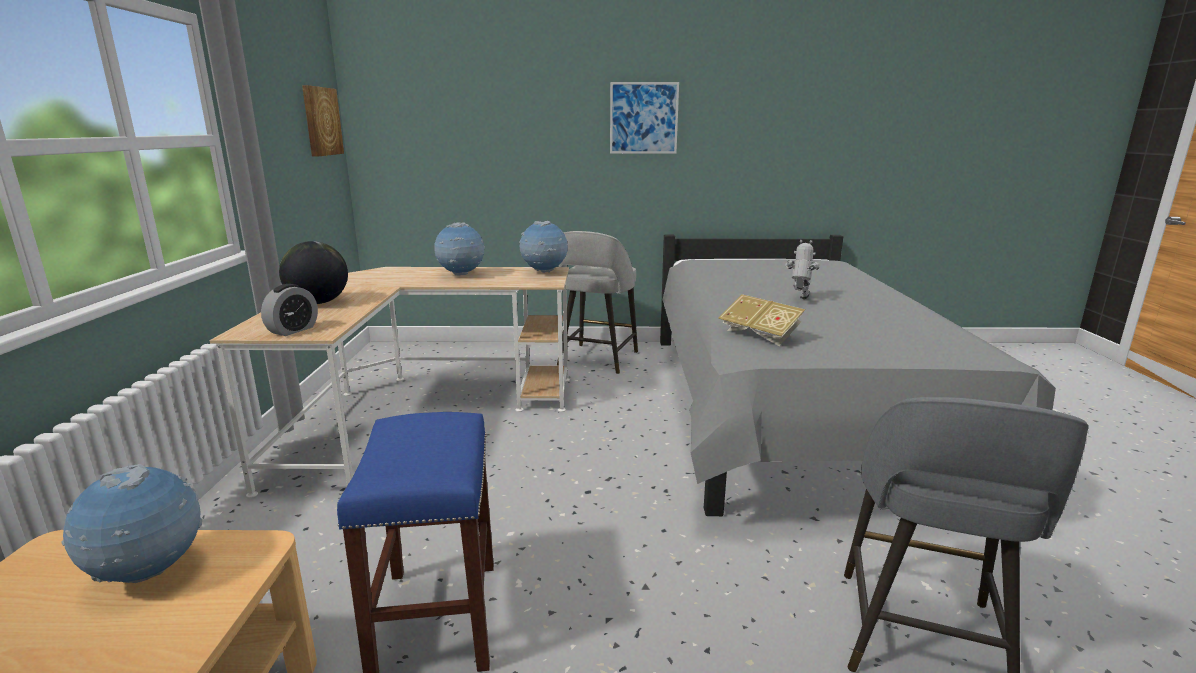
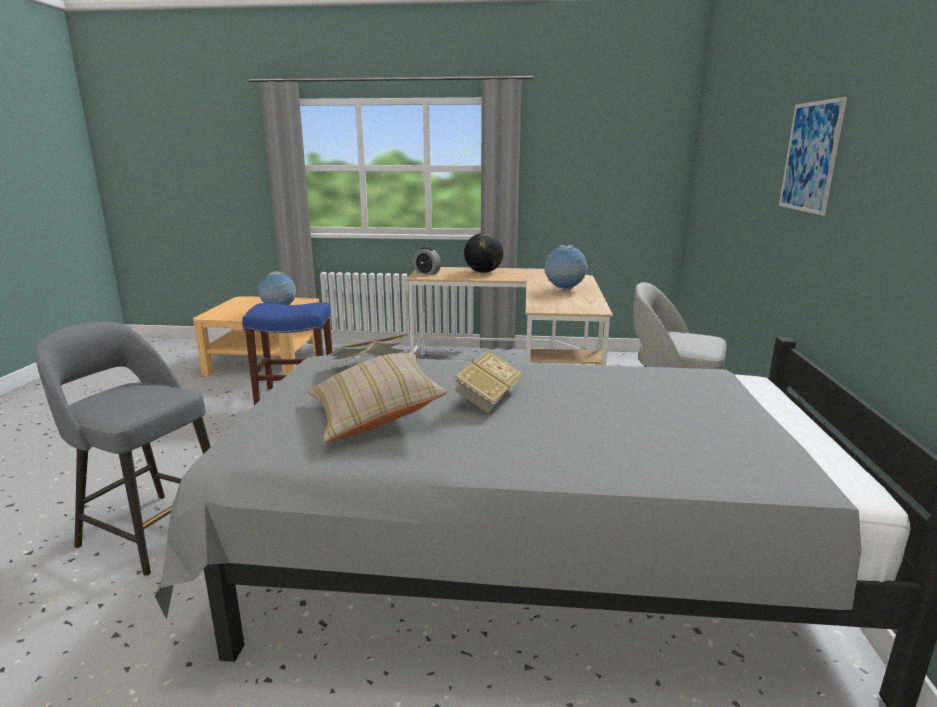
camera: 95 degrees right, 0 degrees up
(321, 121) = (645, 157): picture -> none
(544, 272) = (582, 307): globe -> none
(799, 299) = (488, 397): toy robot -> book
(871, 324) = (375, 416): none -> beige pillow

